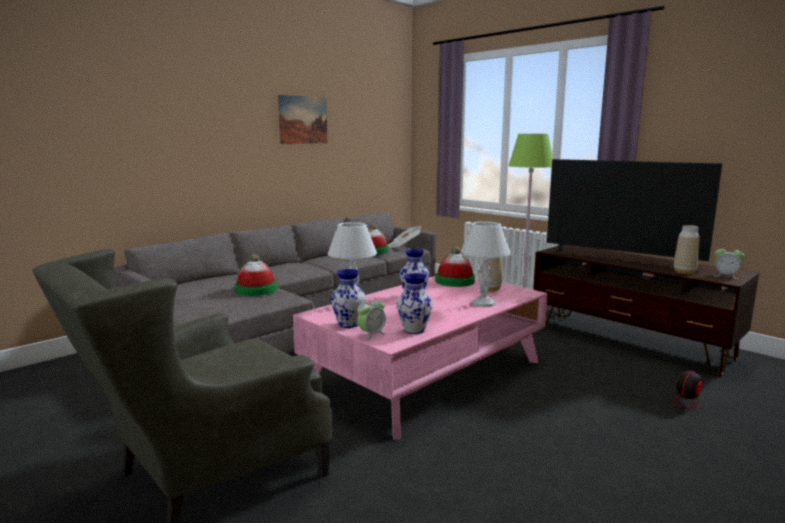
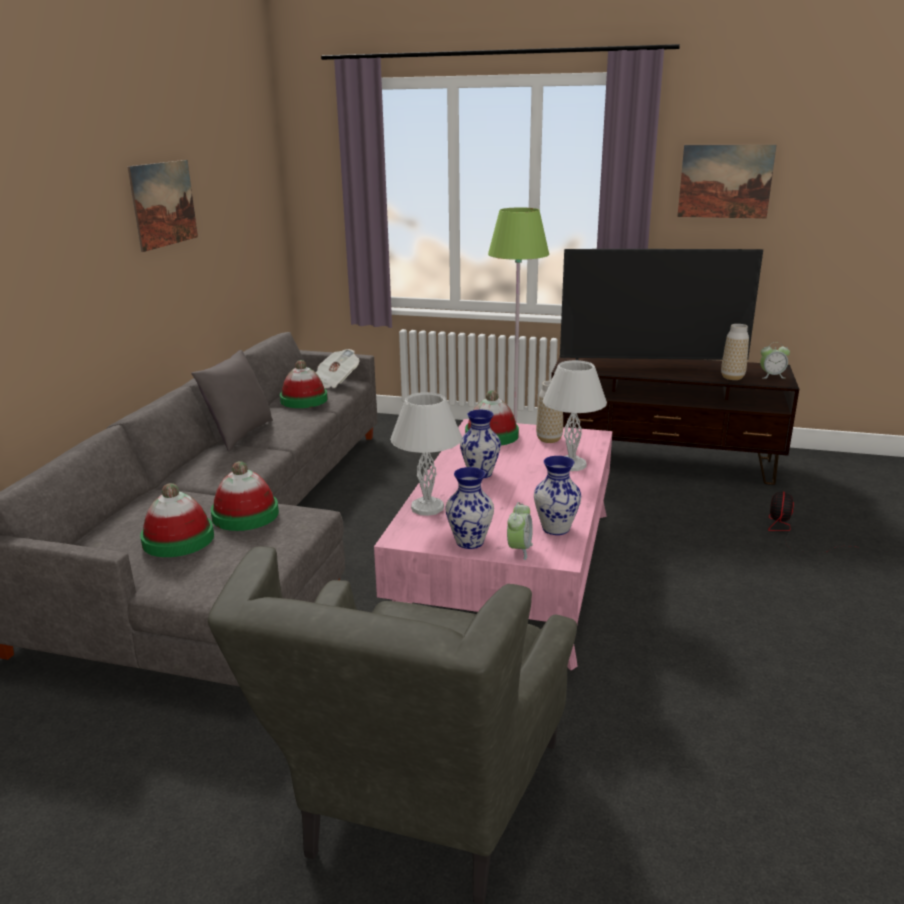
camera: 30 degrees left, 10 degrees up
(209, 292) = (178, 539): none -> hat
(314, 259) = (239, 435): none -> grey pillow
(707, 112) = (725, 181): none -> picture

